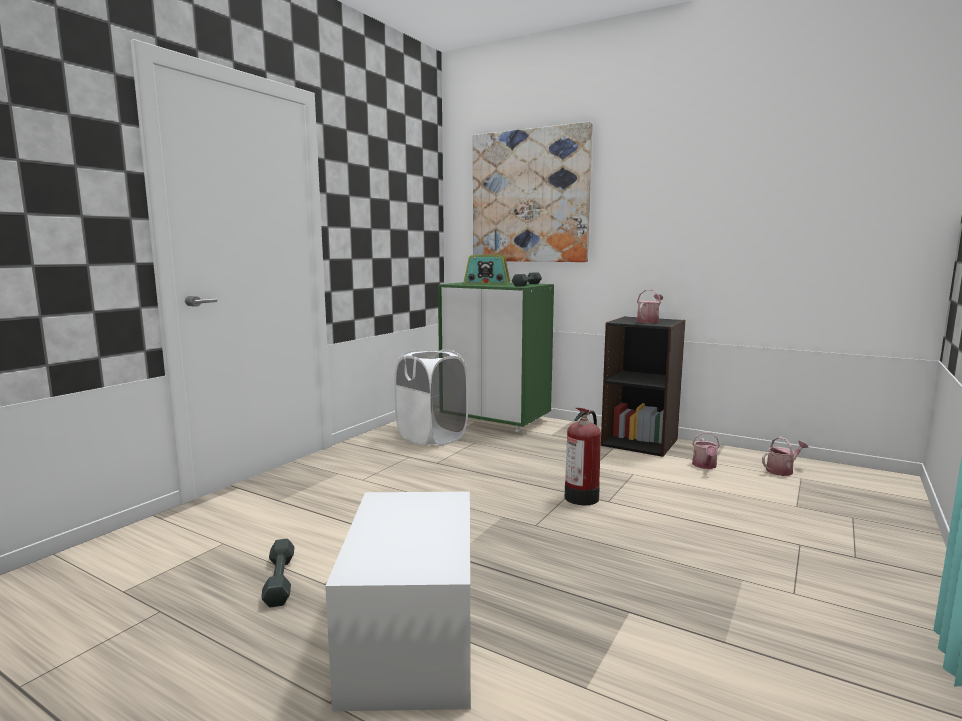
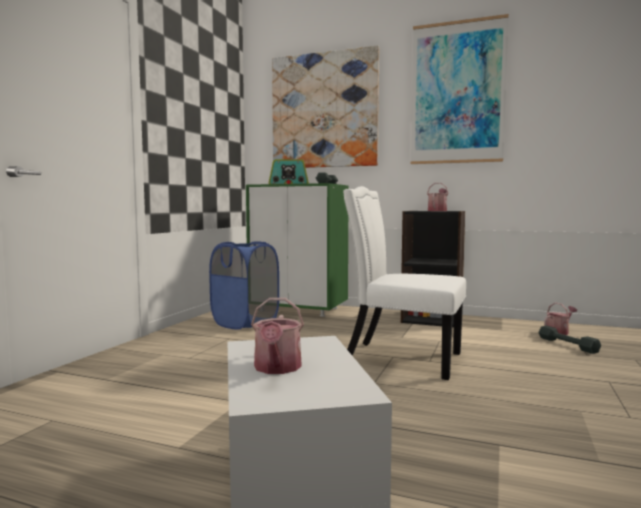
camera: 10 degrees left, 5 degrees down
(279, 580) = (127, 448): grey dumbbell -> grey dumbbell (567, 345)
(432, 437) = (245, 323): white laundry basket -> blue laundry basket
(582, 497) = (405, 359): fire extinguisher -> white chair
(682, 179) = (457, 93): none -> picture
(705, 466) = (495, 332): watering can -> watering can (277, 368)

